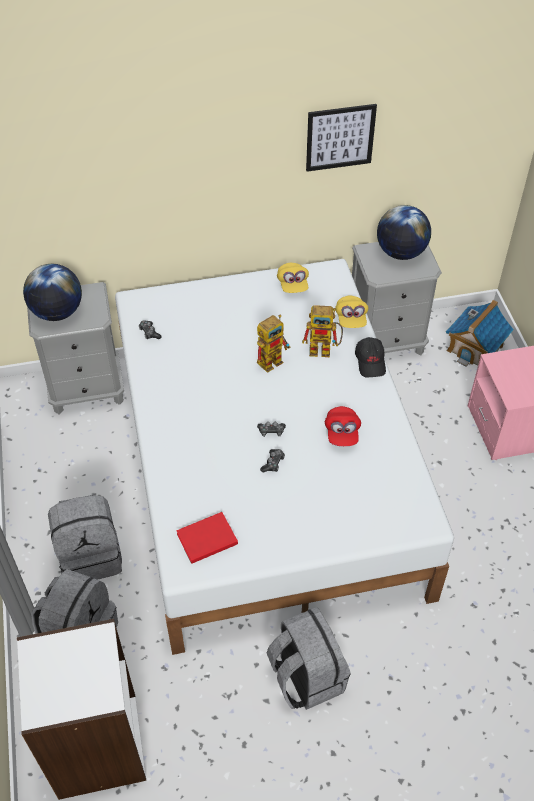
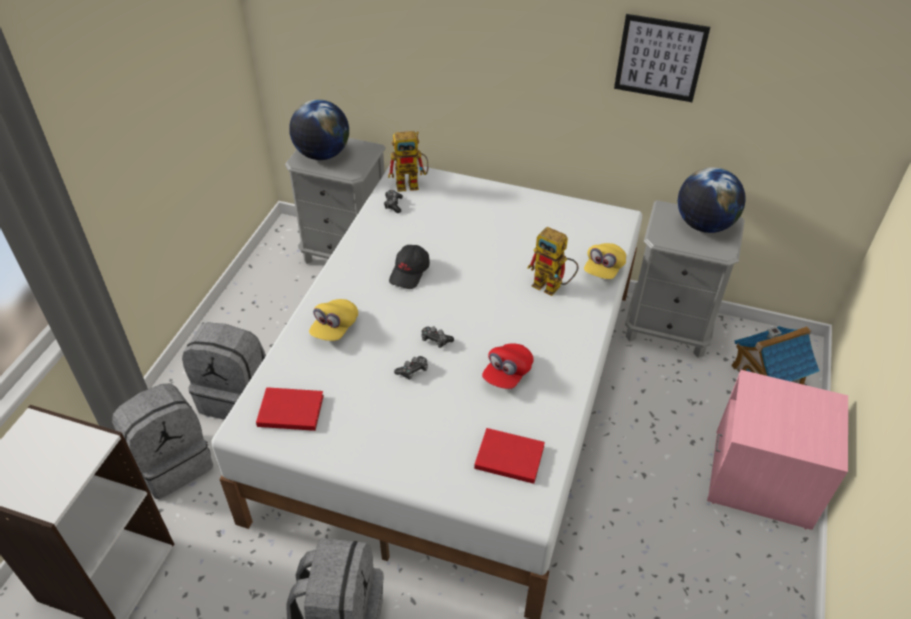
camera: 30 degrees right, 5 degrees down
(273, 359) = (492, 274): toy robot -> toy robot (412, 184)
(292, 285) = (566, 215): yellow cap -> yellow cap (334, 328)
(370, 362) = (593, 318): black cap -> black cap (410, 272)
(386, 493) = (508, 456): none -> red book

